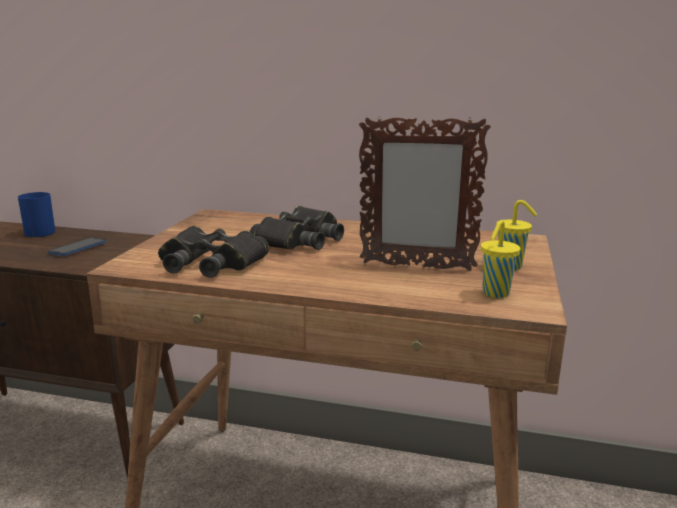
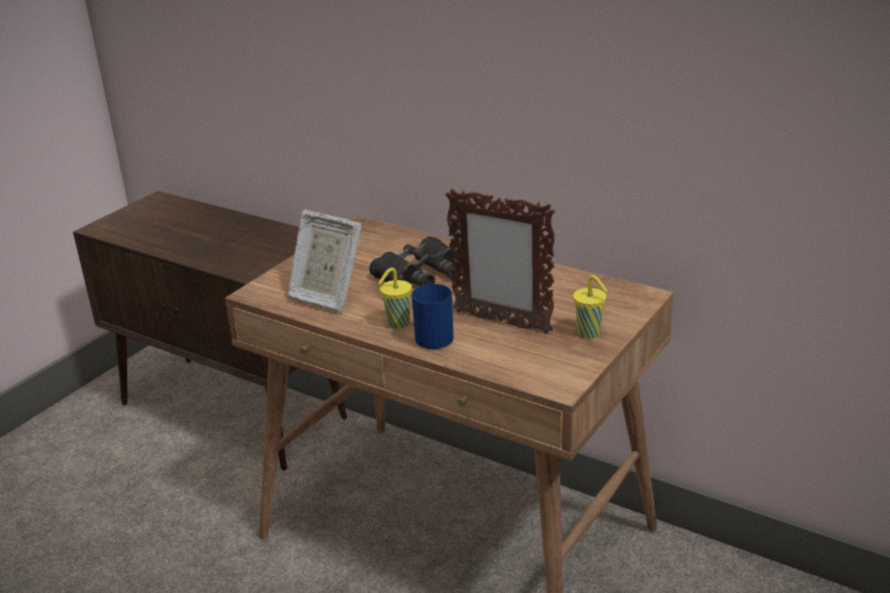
camera: 20 degrees right, 10 degrees up
(42, 231) = (216, 217): blue mug -> blue mug (436, 335)
(78, 248) = (241, 245): phone -> none
(210, 263) = (326, 297): black binoculars -> picture frame
(495, 294) = (542, 364): yellow cup -> yellow cup (397, 324)

